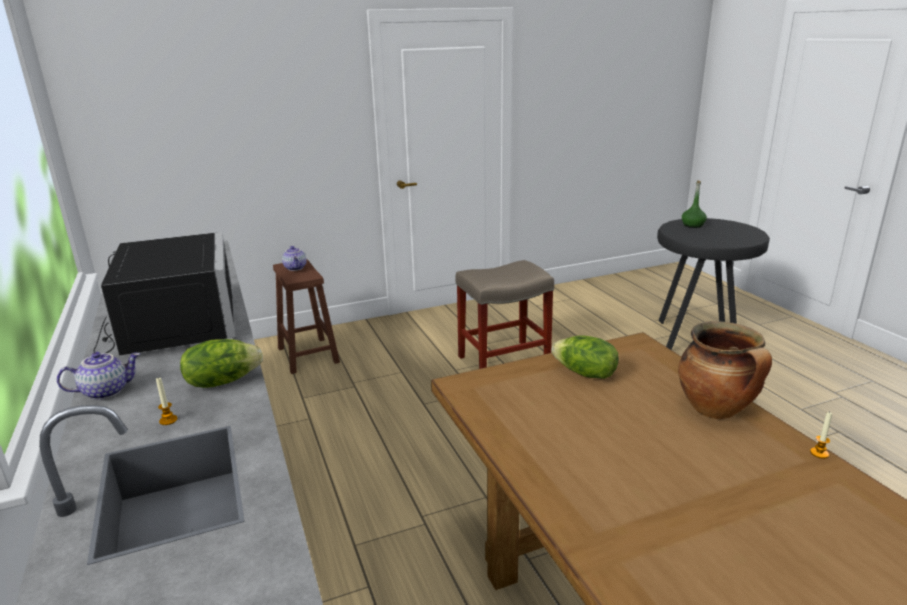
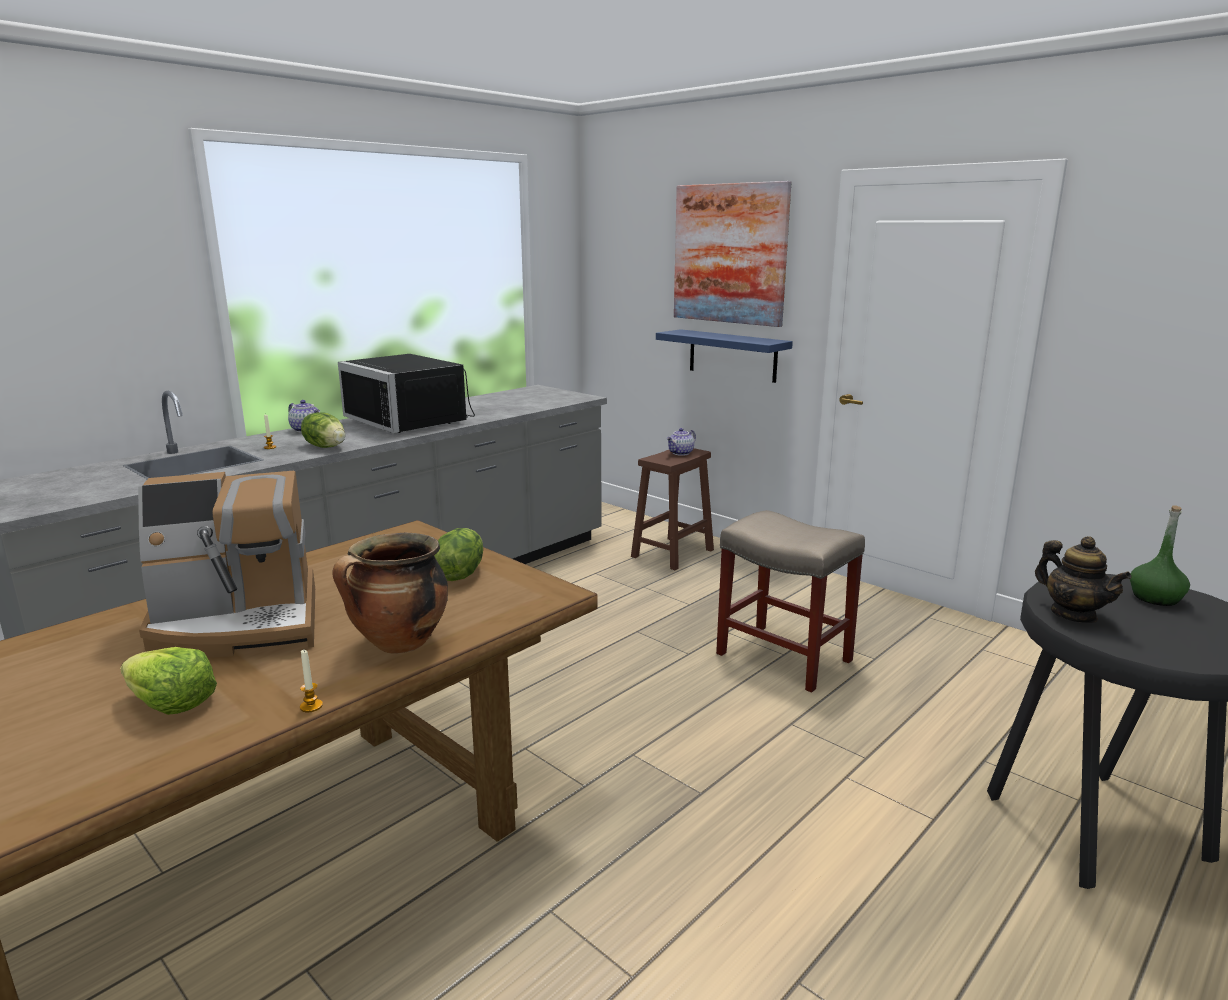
camera: 65 degrees right, 5 degrees down
(171, 325) = (413, 420): black microwave -> black microwave turned 90 degrees clockwise
(270, 84) = (730, 254): none -> picture
(290, 173) = (732, 355): none -> blue shelf
(661, 488) = (239, 624): none -> coffee machine
(707, 241) = (1073, 614): none -> teapot
(823, 525) = (171, 704): none -> lettuce

